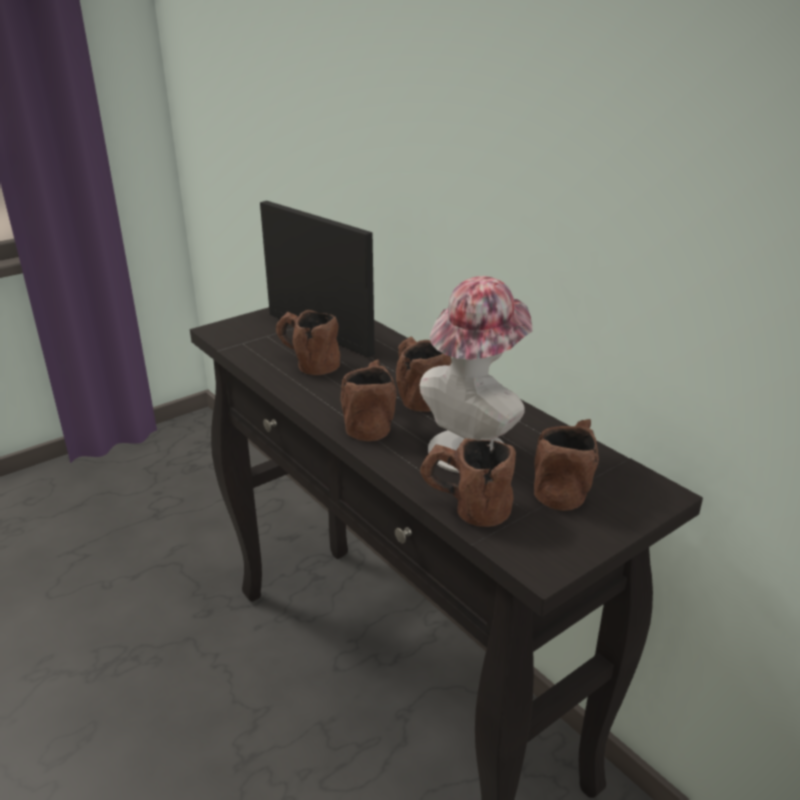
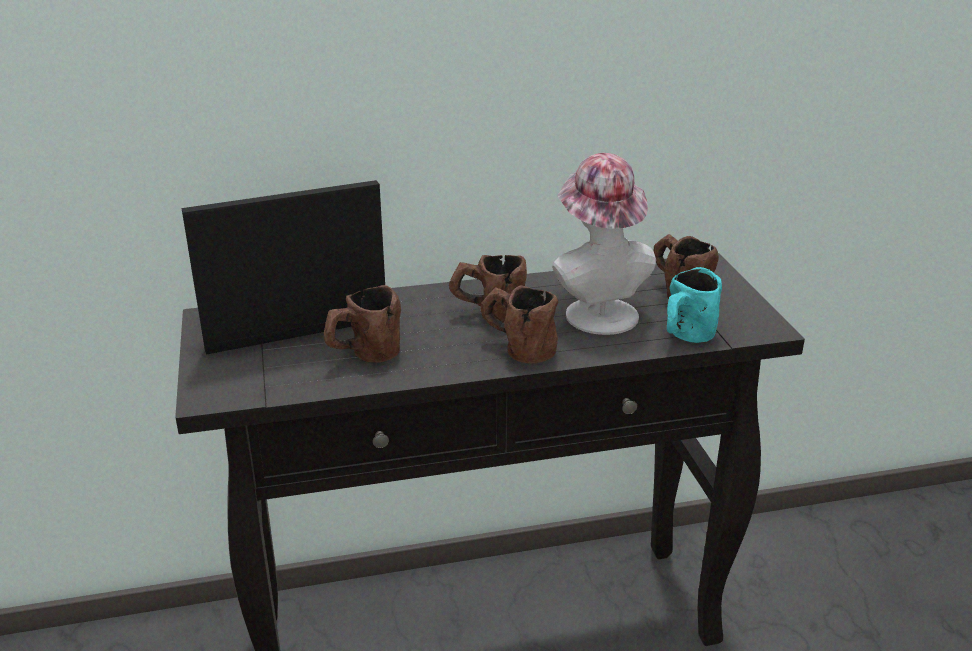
camera: 65 degrees left, 0 degrees up
(465, 508) = (685, 337): brown mug -> turquoise mug

